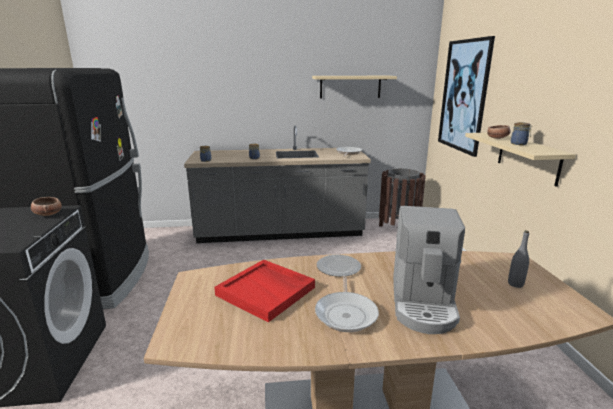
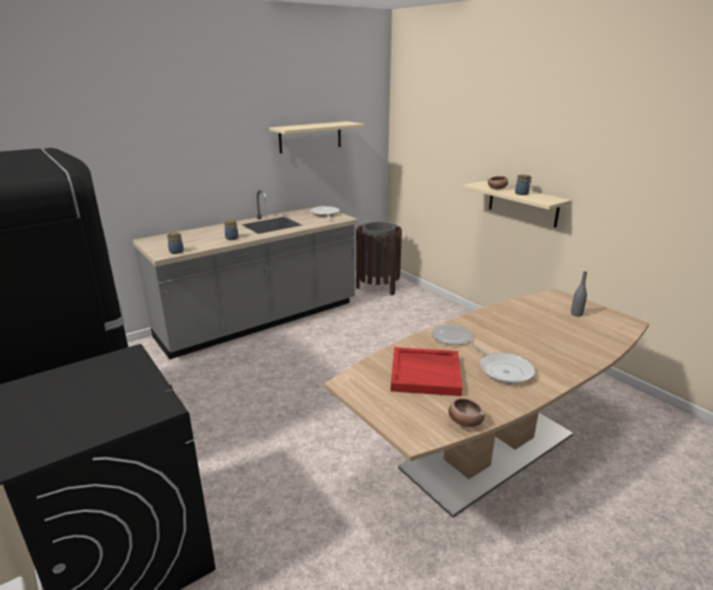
camera: 30 degrees left, 5 degrees up
(48, 214) = (125, 364): bowl -> bowl (464, 422)
(423, 303) = (540, 346): coffee machine -> none
(463, 96) = (435, 143): picture -> none

